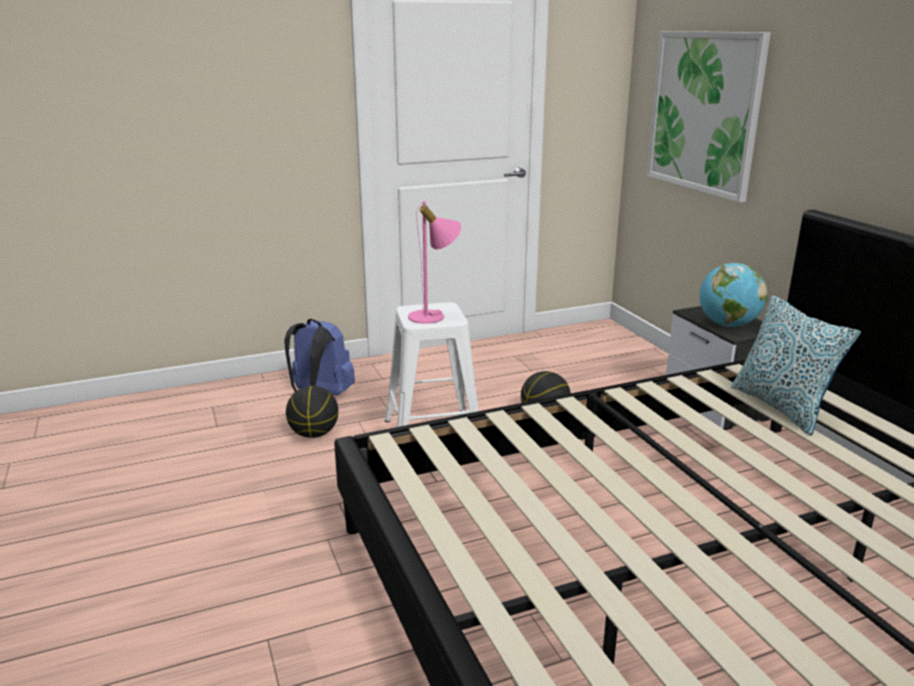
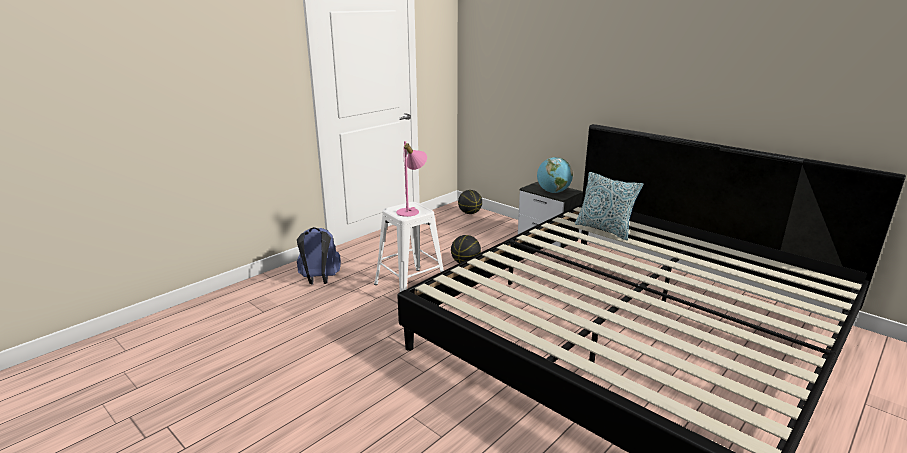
camera: 25 degrees left, 0 degrees up
(314, 434) = (336, 302): basketball -> basketball (470, 213)
(704, 112) = (514, 73): picture -> none

